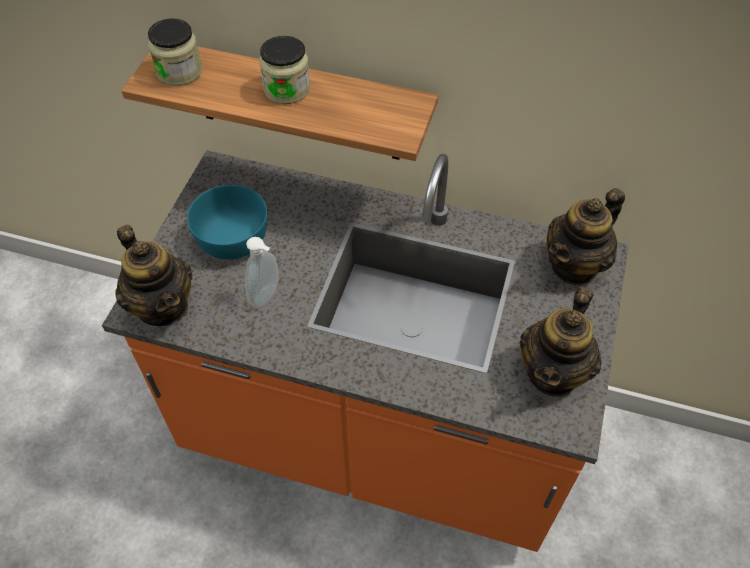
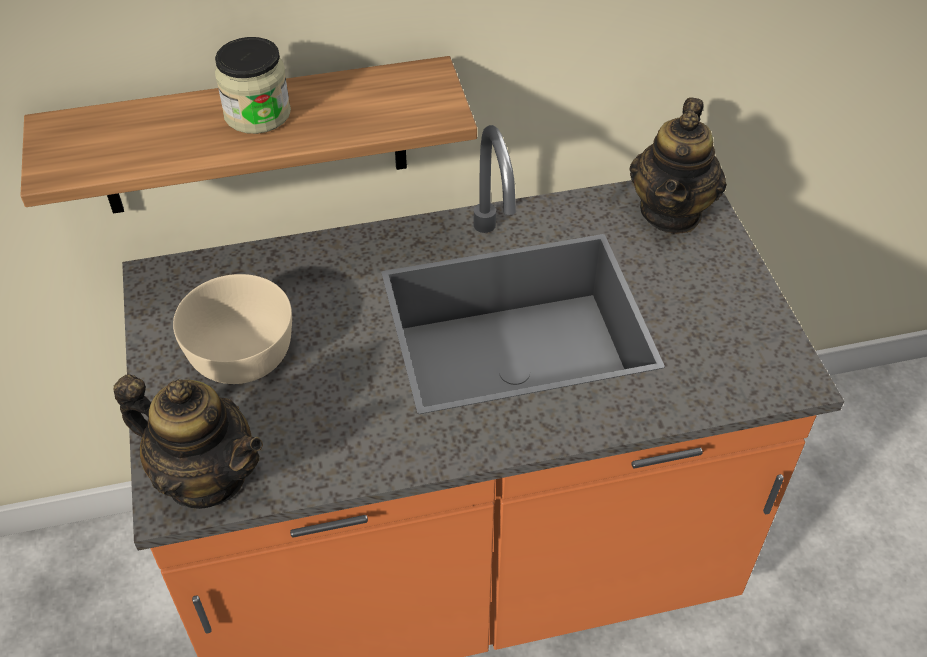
camera: 30 degrees left, 5 degrees down
(179, 72) = (90, 144): jar -> none
(232, 237) = (240, 352): turquoise bowl -> beige bowl
(267, 296) = (340, 402): soap dispenser -> none
(553, 372) = (734, 333): teapot -> none

